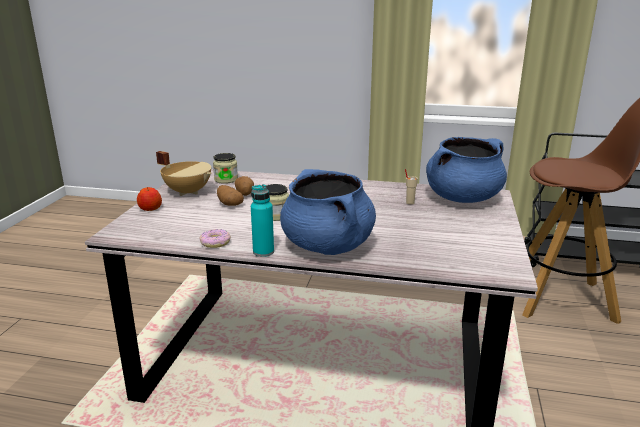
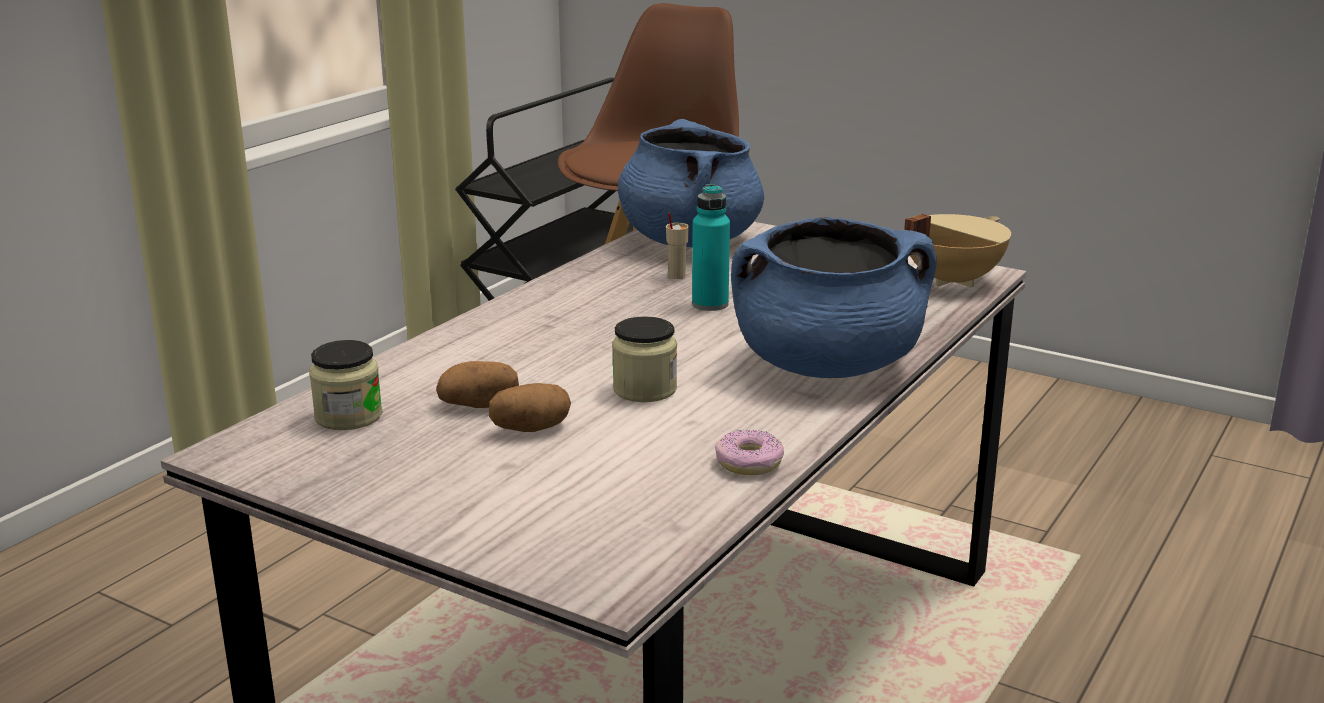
camera: 70 degrees left, 0 degrees up
(150, 208) = (467, 528): apple -> none
(188, 192) = (388, 470): beige cooking pot -> beige cooking pot (950, 280)
(263, 252) = (822, 421): turquoise bottle -> turquoise bottle (710, 304)

